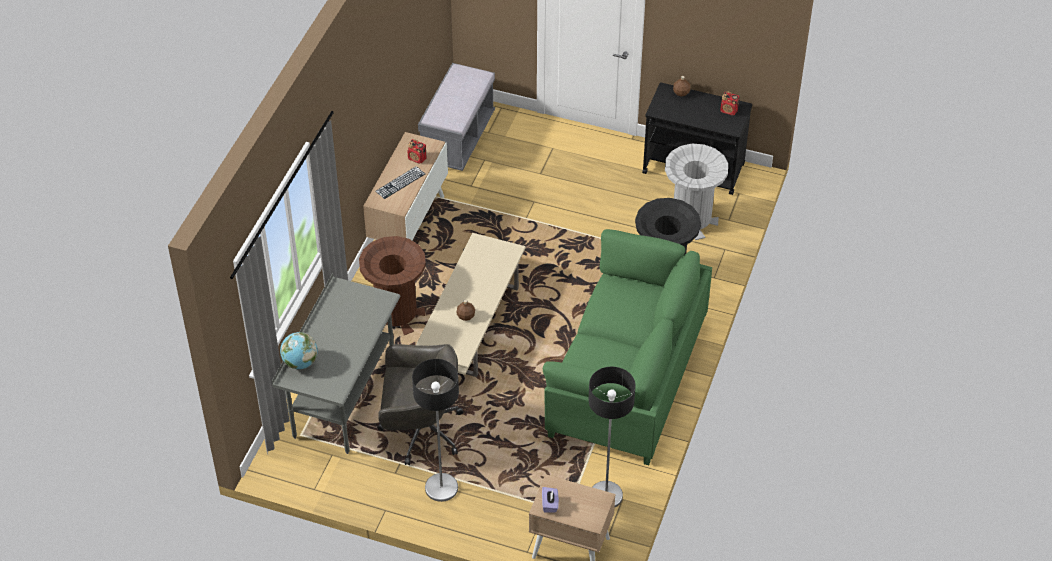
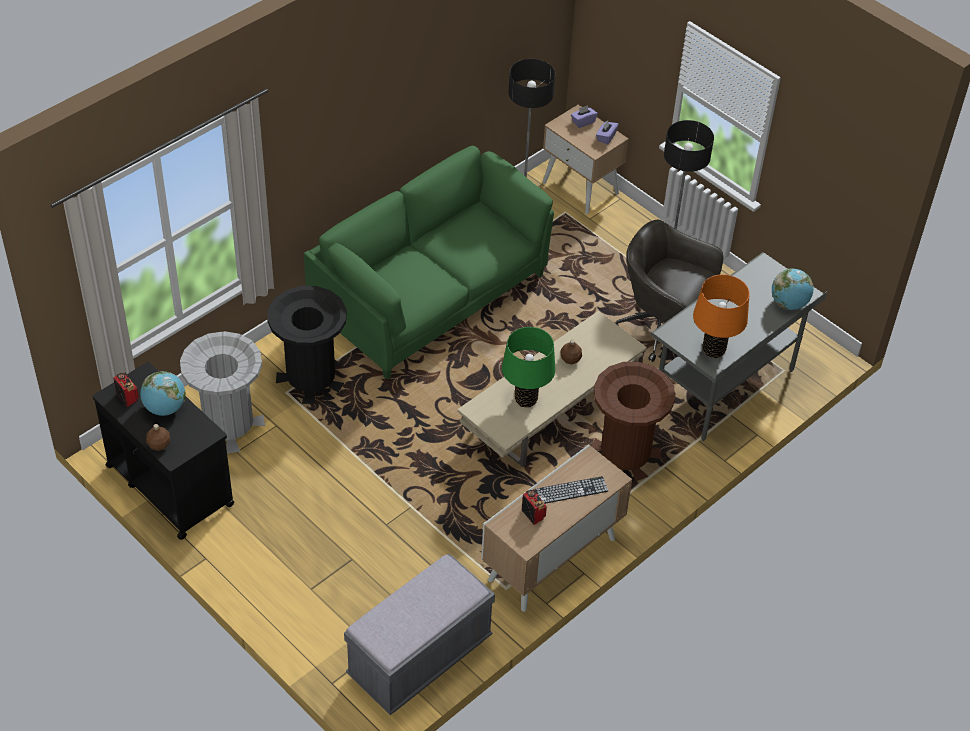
camera: 155 degrees left, 0 degrees up
(344, 298) = (713, 350): none -> orange table lamp
(480, 272) = (526, 399): none -> green table lamp
(582, 513) = (583, 122): none -> purple tissue box
(699, 114) = (165, 408): none -> globe

